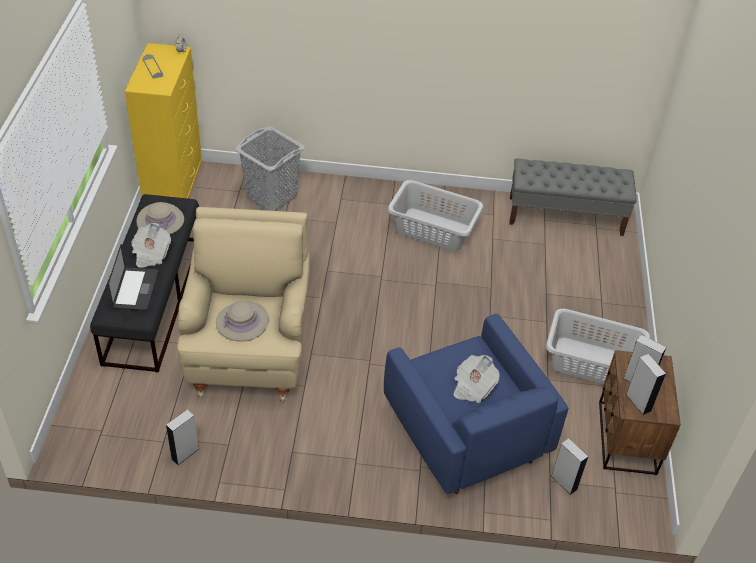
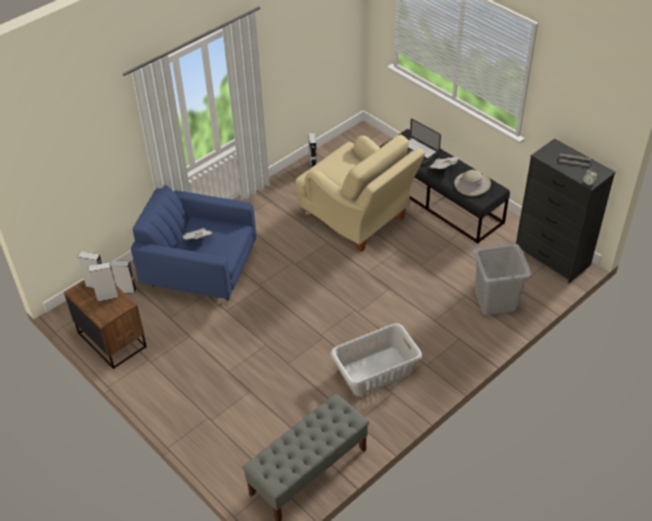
camera: 135 degrees right, 0 degrees up
(173, 185) = (553, 257): yellow dresser -> black dresser
(242, 322) = (340, 167): beige hat -> none
(591, 362) = (174, 368): grey laundry basket -> none

